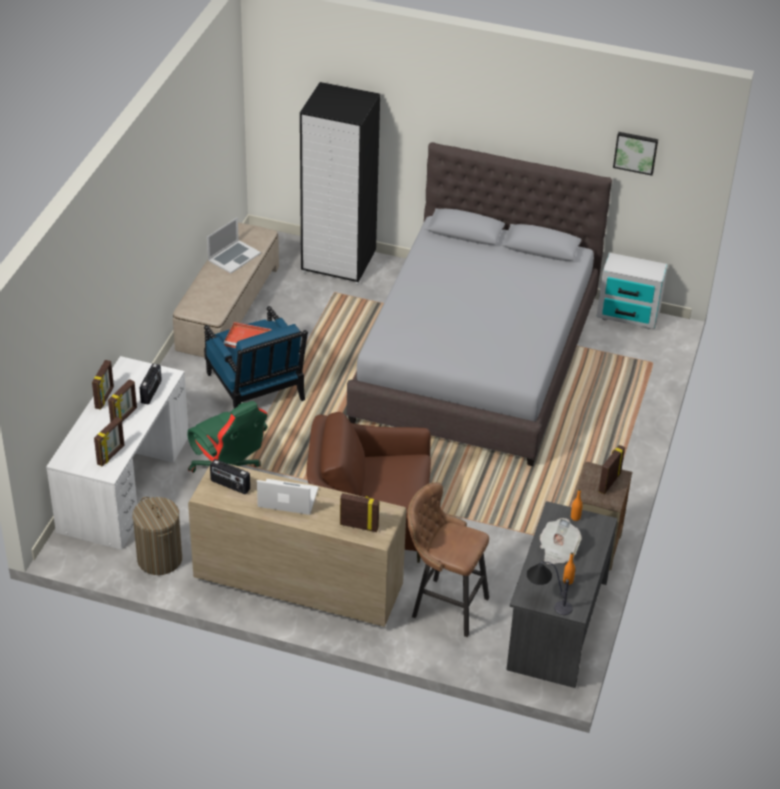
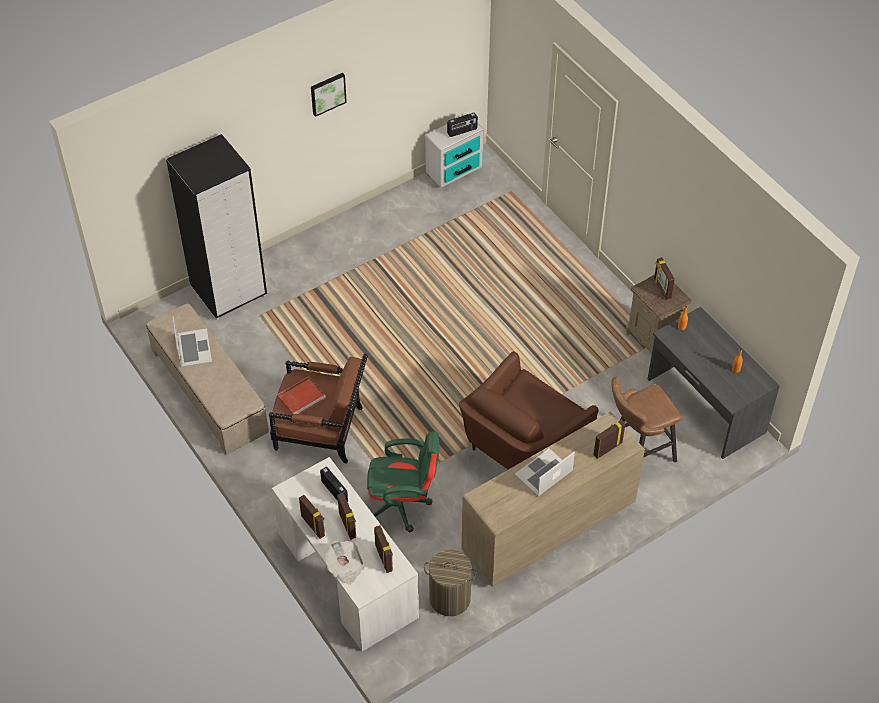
camera: 50 degrees left, 10 degrees up
(230, 485) = (501, 500): radio -> radio (462, 131)
(256, 390) = (322, 430): blue armchair -> brown armchair
(476, 359) = (416, 281): grey bed -> none
(546, 601) = (744, 392): table lamp -> none
(557, 550) = (704, 356): newspaper -> newspaper (345, 567)
(635, 152) = (431, 46): picture -> picture (327, 93)

